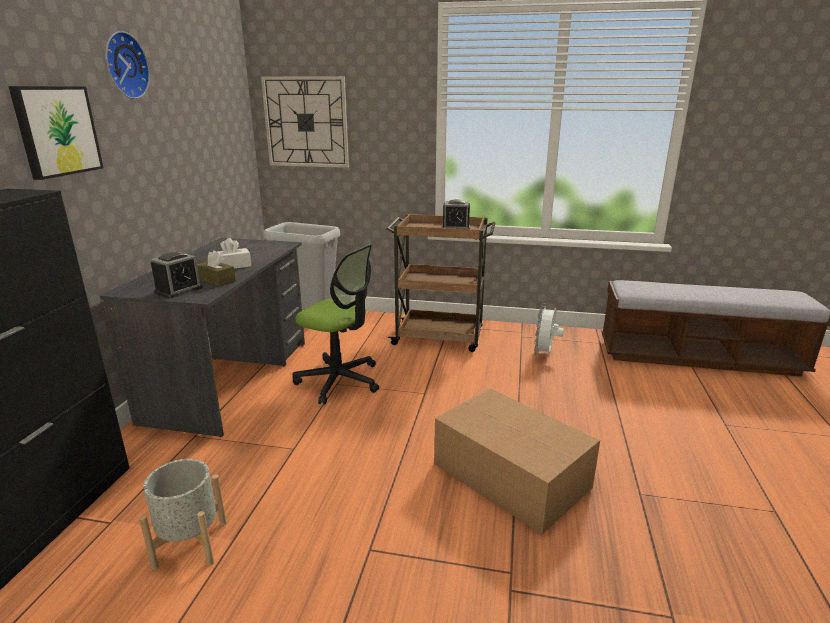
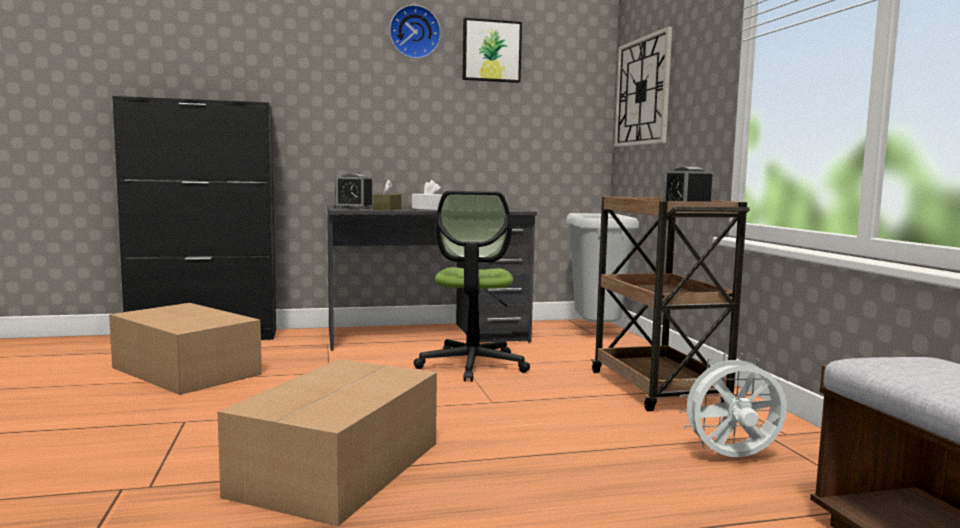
camera: 65 degrees right, 15 degrees down
(56, 131) = (328, 75): picture -> picture (491, 51)
(190, 544) = (186, 370): grey planter -> cardboard box

